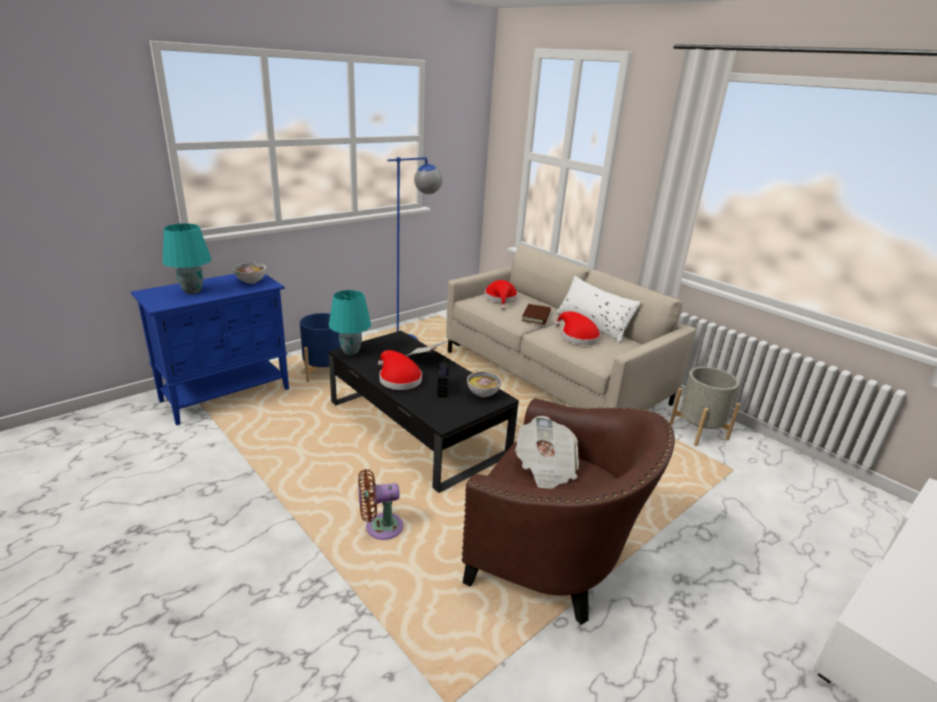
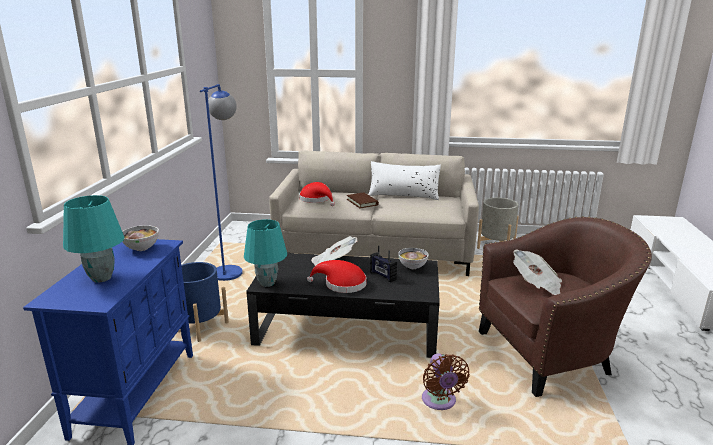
camera: 40 degrees left, 5 degrees down
(380, 527) = (440, 402): brown fan -> brown fan turned 45 degrees counterclockwise
(577, 337) = (410, 205): red hat -> none

